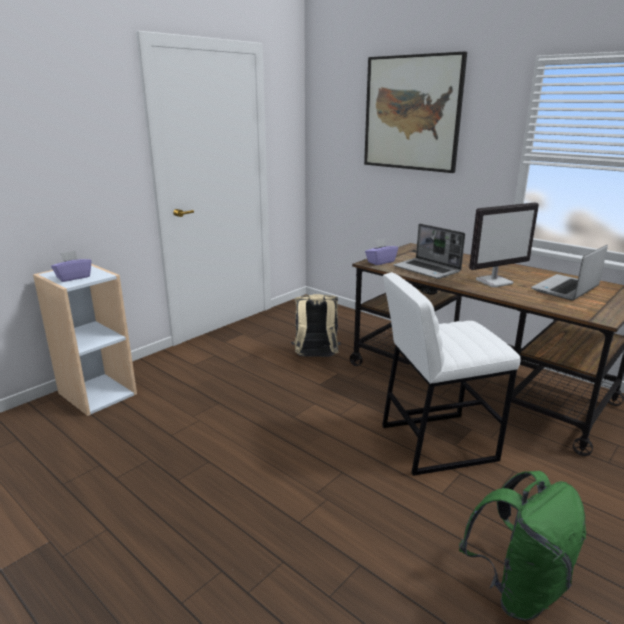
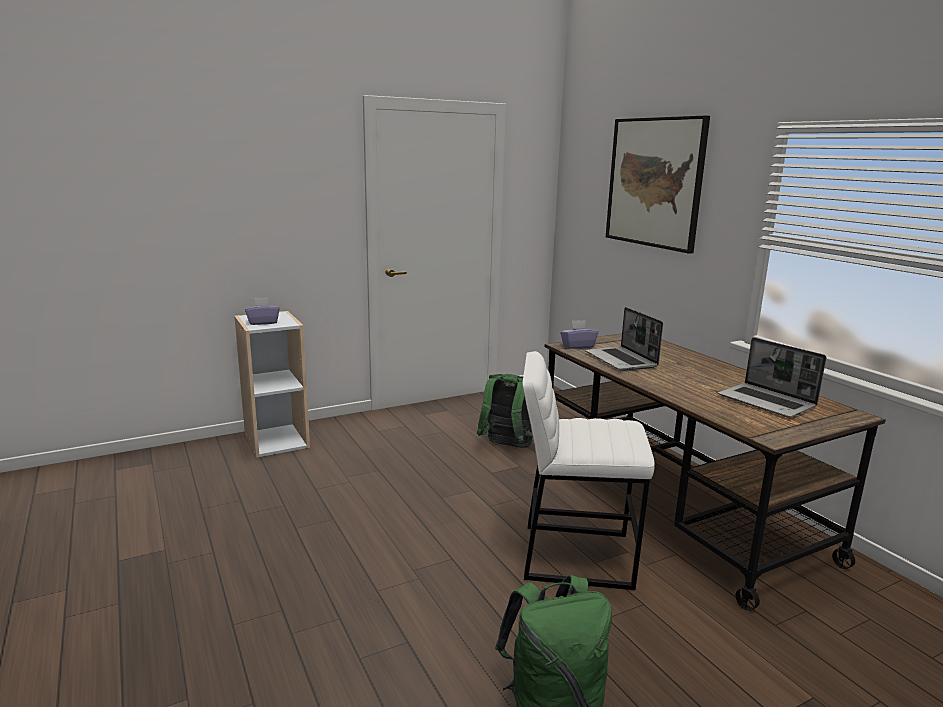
camera: 20 degrees right, 5 degrees down
(315, 358) = (507, 447): beige backpack -> green backpack
(494, 281) = (686, 382): monitor -> none
(566, 289) = (767, 402): laptop -> laptop turned 105 degrees counterclockwise

